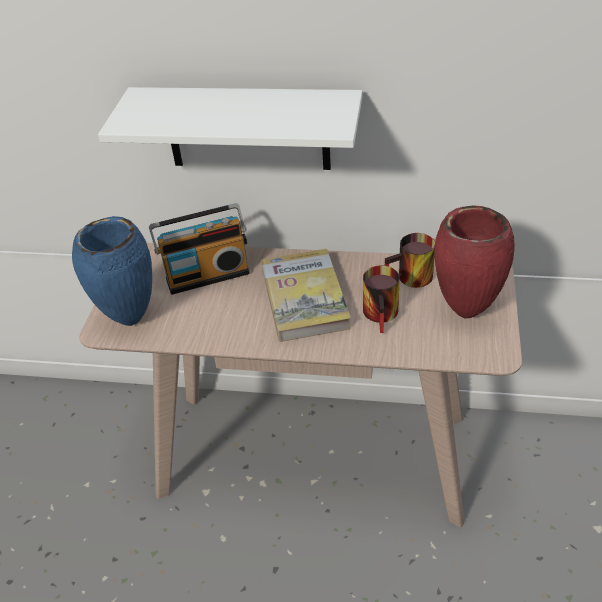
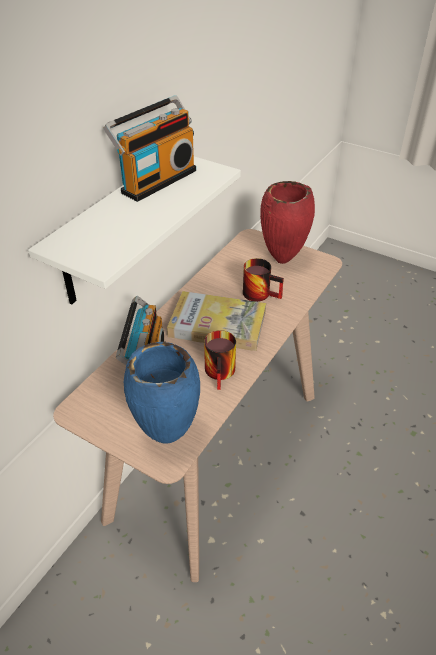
camera: 70 degrees left, 0 degrees up
(285, 101) = (156, 180): none -> radio
(411, 280) = (235, 270): mug -> mug (222, 373)

